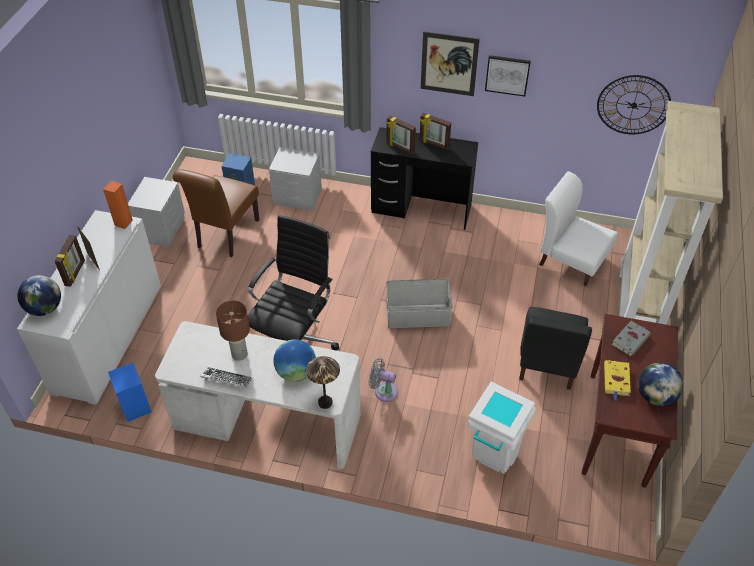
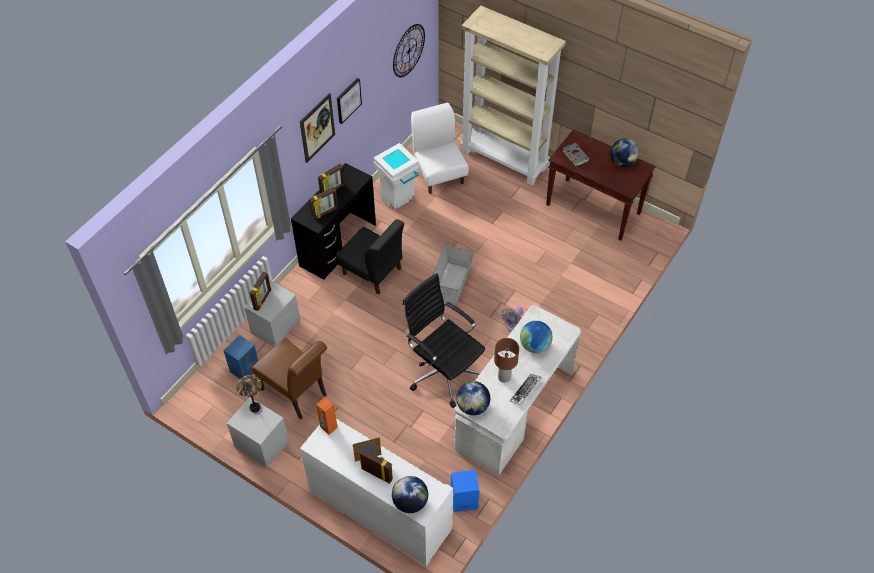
camera: 70 degrees left, 5 degrees up
(190, 336) = (472, 406): none -> globe
(293, 156) = (263, 300): none -> picture frame
(325, 403) = (568, 335): table lamp -> table lamp (255, 408)
(492, 461) = (595, 284): white trash can -> white trash can (399, 202)
(548, 362) = (526, 223): black chair -> black chair (372, 271)
(571, 260) = (439, 174): white chair -> white chair turned 105 degrees clockwise
(616, 381) = (604, 175): yellow book -> none

